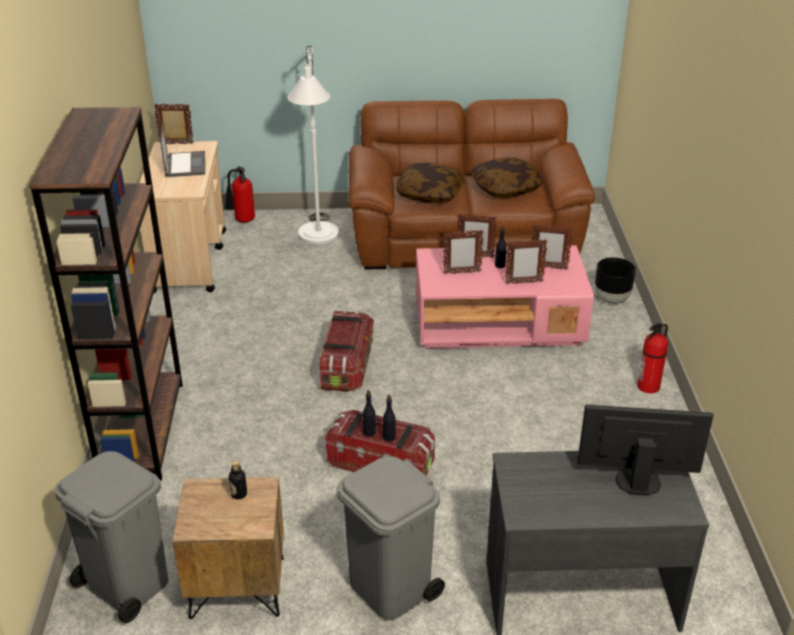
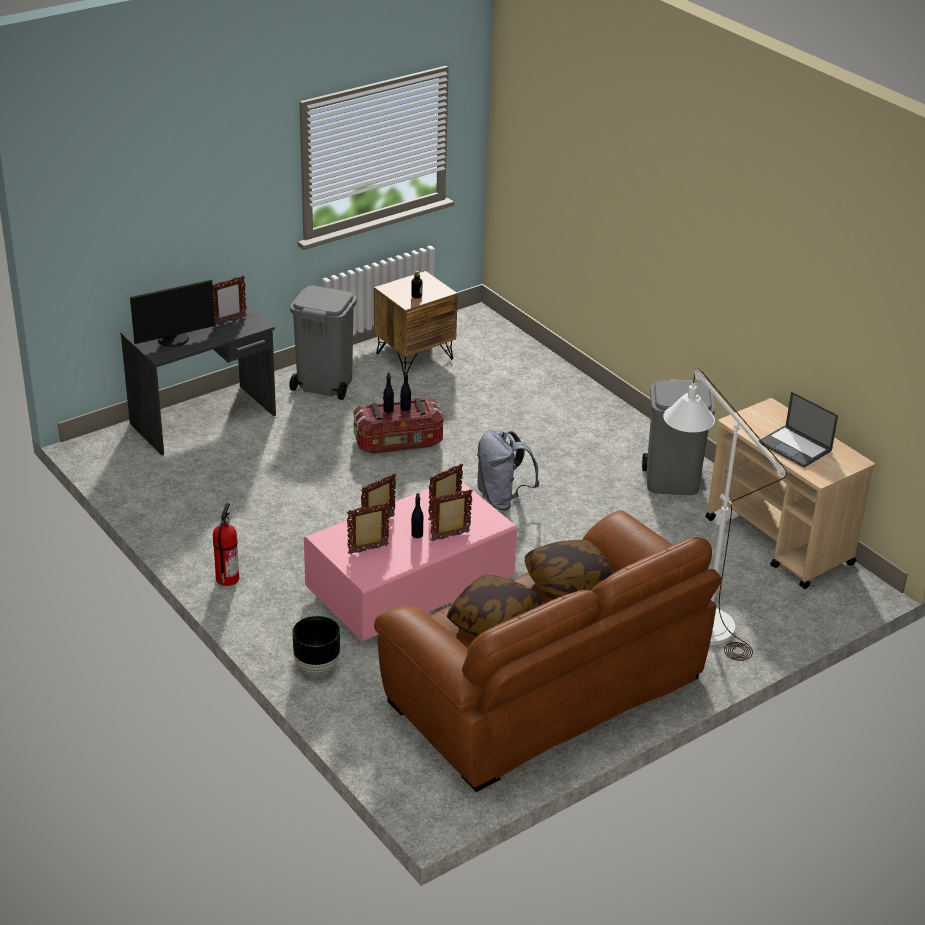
camera: 145 degrees right, 0 degrees up
(126, 584) = (479, 338): grey trash can -> grey trash can (672, 482)
(142, 430) = (590, 403): brown bookcase -> none
(177, 144) = (849, 468): picture frame -> picture frame (229, 321)
(242, 221) = (808, 610): fire extinguisher -> none
(347, 366) = (502, 499): storage box -> grey backpack

